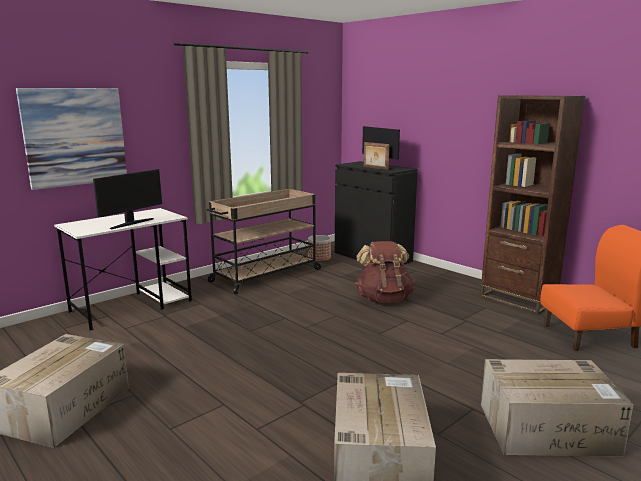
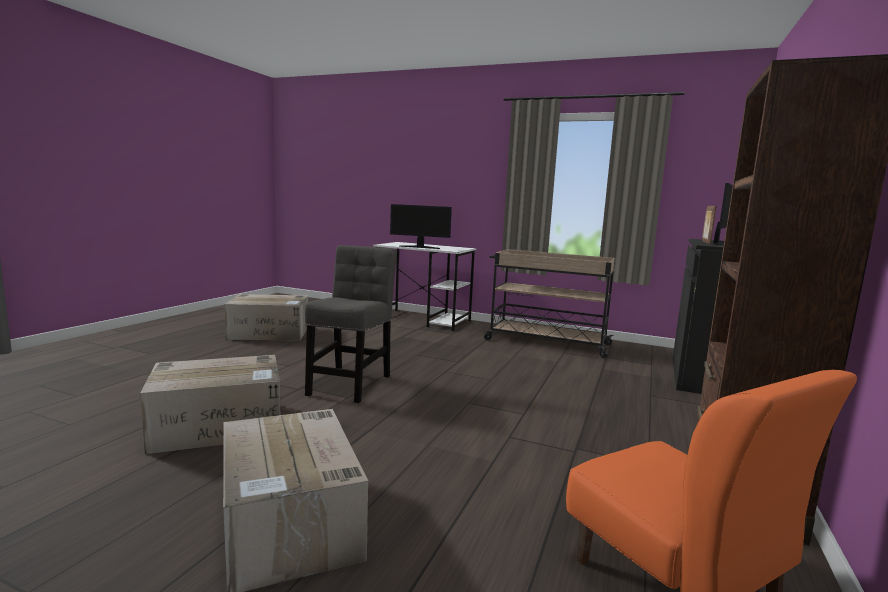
camera: 65 degrees right, 5 degrees down
(75, 137) = (421, 179): picture -> none
(306, 374) = (351, 383): none -> grey chair
(319, 258) = (639, 354): planter -> none
(384, 299) = (569, 396): brown backpack -> none

